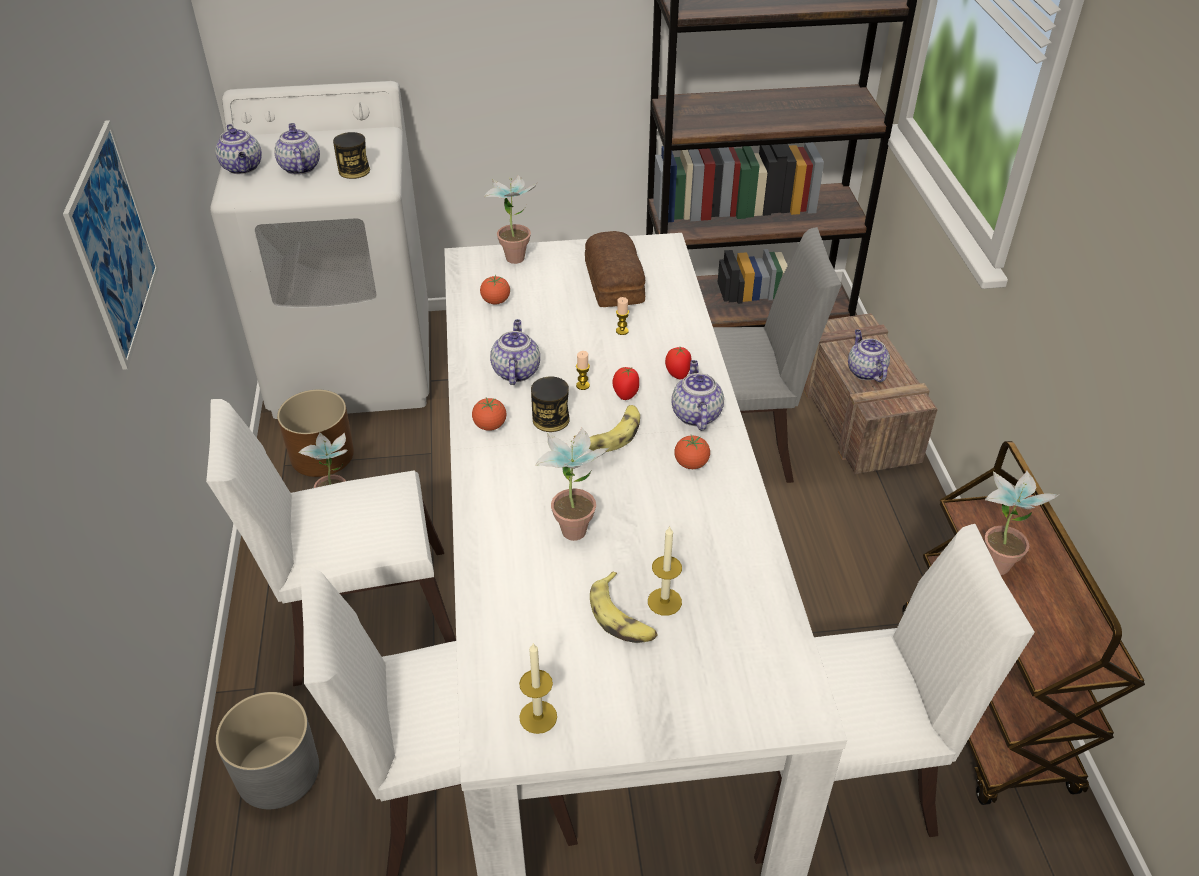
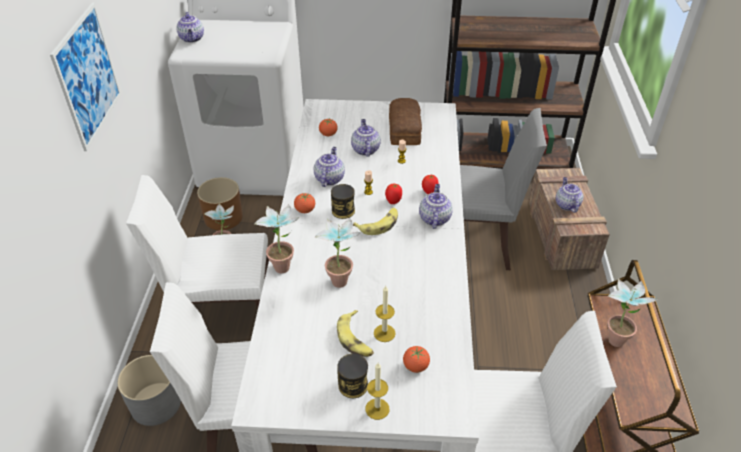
camera: 10 degrees right, 0 degrees up
(299, 167) = (225, 41): teapot -> teapot (365, 149)
(354, 170) = (256, 46): can -> can (353, 385)
(515, 254) = (347, 106): potted plant -> potted plant (283, 263)
(538, 717) = (288, 393): candle -> candle (377, 409)
(691, 464) = (423, 249): tomato -> tomato (415, 366)

